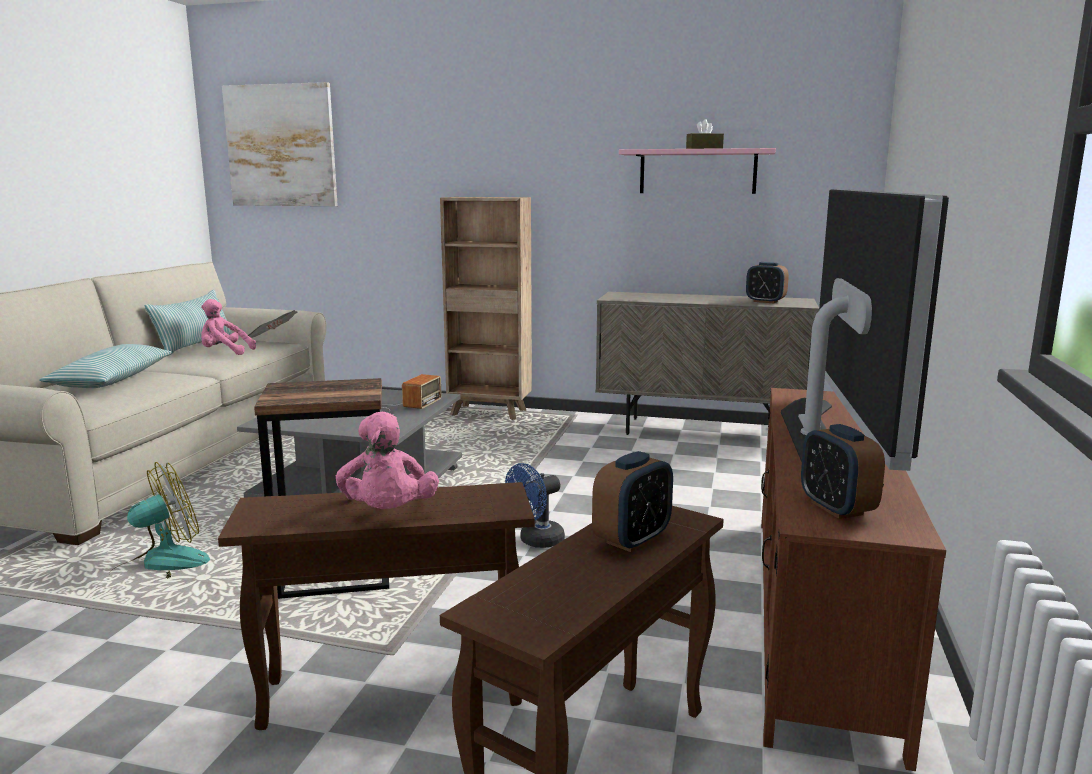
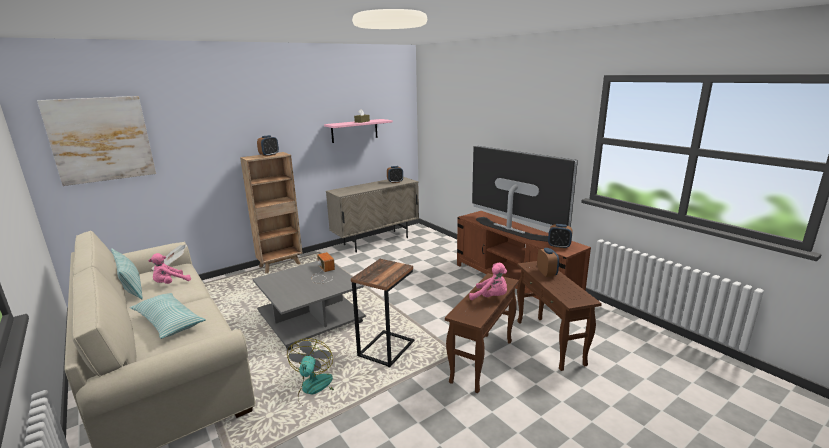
camera: 50 degrees left, 5 degrees up
(492, 197) = (269, 155): none -> alarm clock
(536, 541) = (416, 302): blue fan -> none

